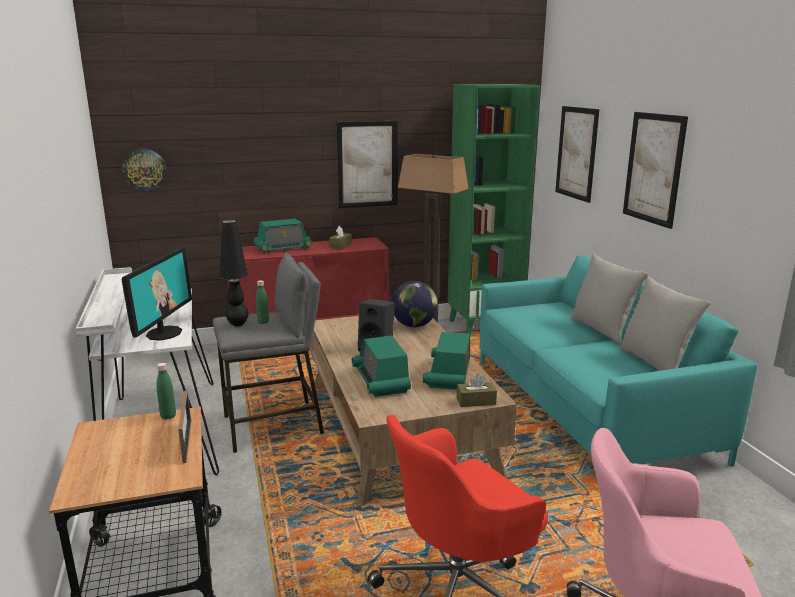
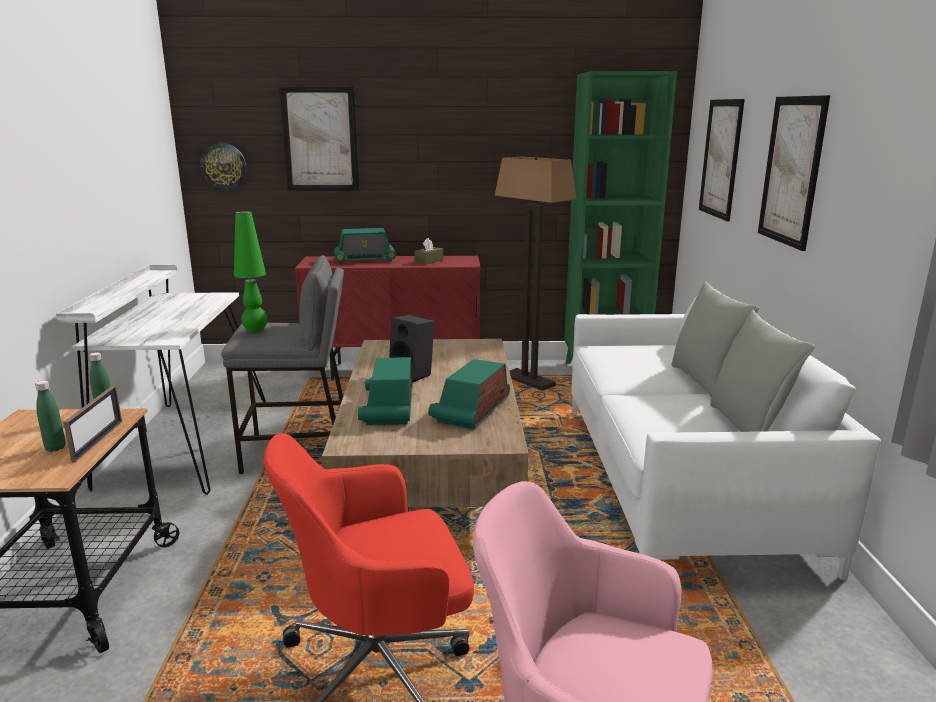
camera: 15 degrees right, 0 degrees up
(163, 333) = (165, 331): monitor -> none
(238, 324) = (255, 331): black table lamp -> green table lamp
(263, 322) = (283, 331): green bottle -> green bottle (55, 448)
(367, 164) = (470, 169): picture -> picture (320, 139)
(414, 325) = (475, 355): globe -> none
(476, 401) = (480, 444): brown tissue box -> none
(587, 408) = (679, 479): turquoise sofa -> white sofa

